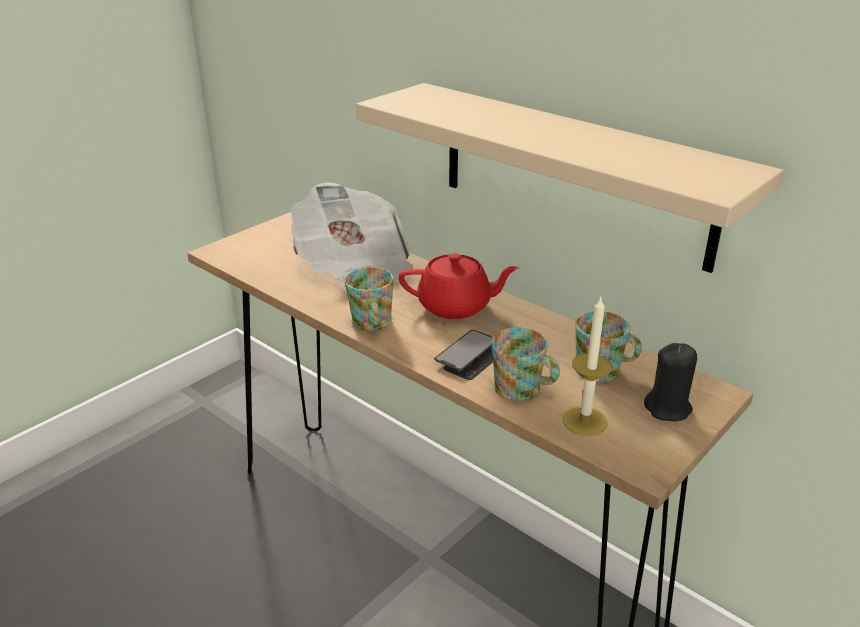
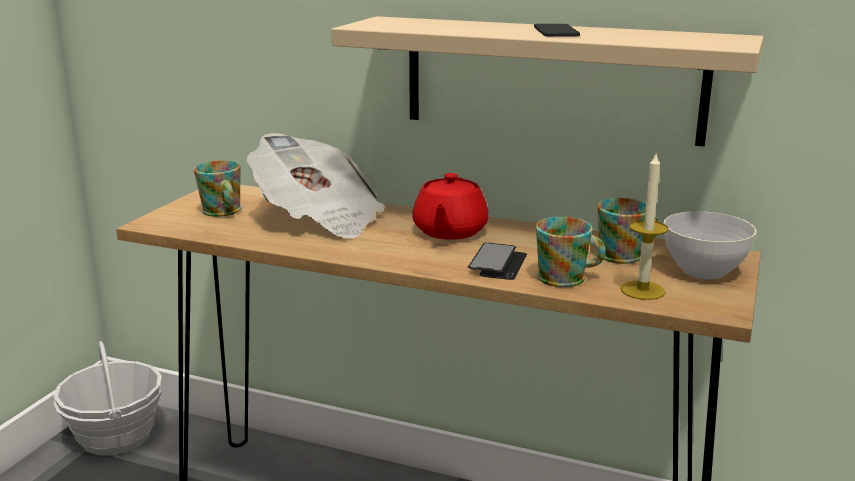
camera: 20 degrees left, 10 degrees down
(227, 399) = (116, 436): none -> basket
(371, 324) = (377, 255): mug -> mug (222, 212)
(456, 306) = (449, 232): red teapot -> red teapot turned 120 degrees clockwise
(559, 135) = (556, 31): none -> phone
(668, 409) = (703, 271): black candle -> white bowl

